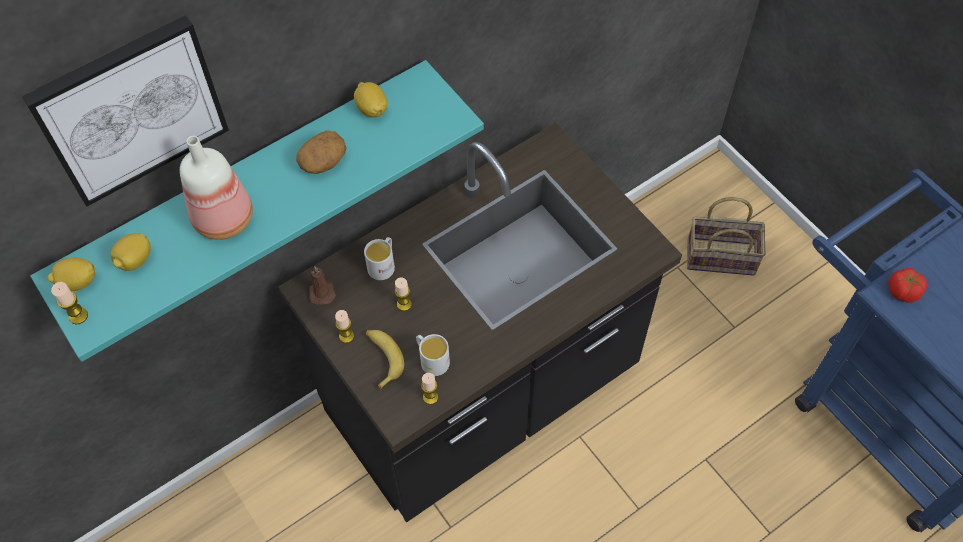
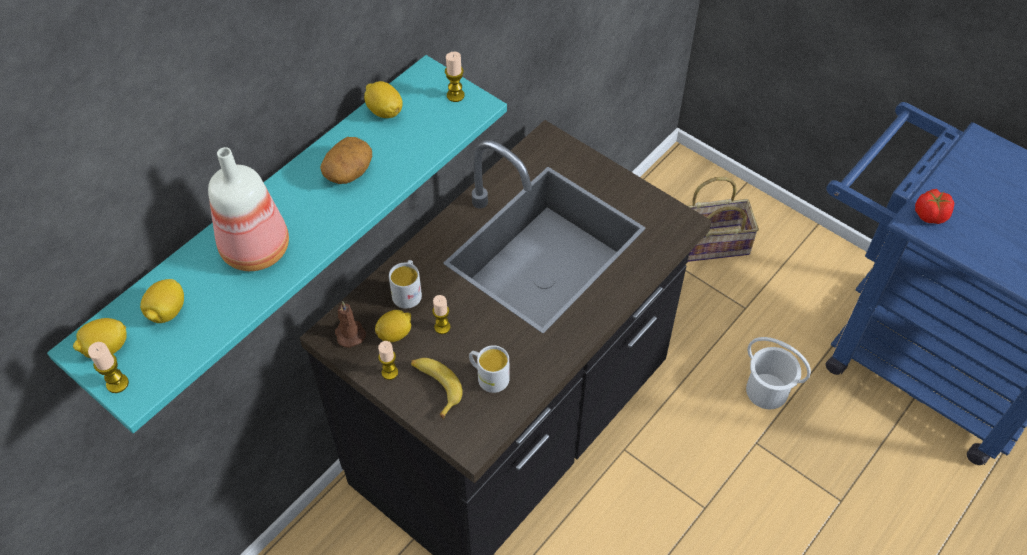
camera: 15 degrees left, 5 degrees down
(130, 110) = (145, 132): picture -> none
(361, 301) = (395, 333): none -> lemon
(430, 397) = (499, 415): candle -> candle (455, 95)
(730, 412) = (767, 391): none -> white bucket

